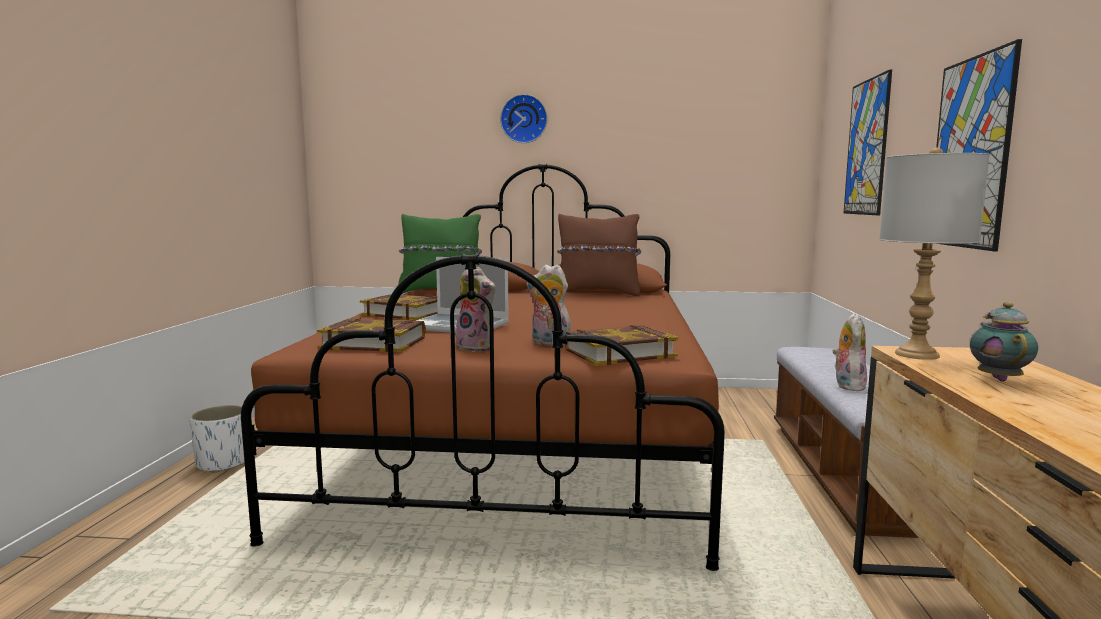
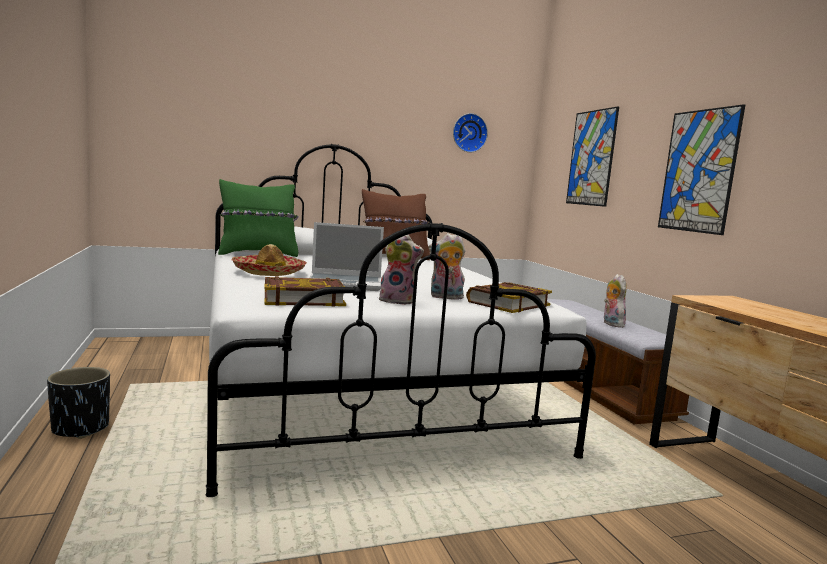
camera: 25 degrees left, 0 degrees up
(223, 463) = (81, 428): white planter -> black planter
(405, 313) = (269, 272): book -> hat
(522, 444) = (357, 385): brown bed -> white bed
(524, 119) = (318, 103): wall clock -> wall clock (469, 133)
(916, 354) = (706, 300): grey table lamp -> none
(998, 379) = (771, 313): teapot -> none

